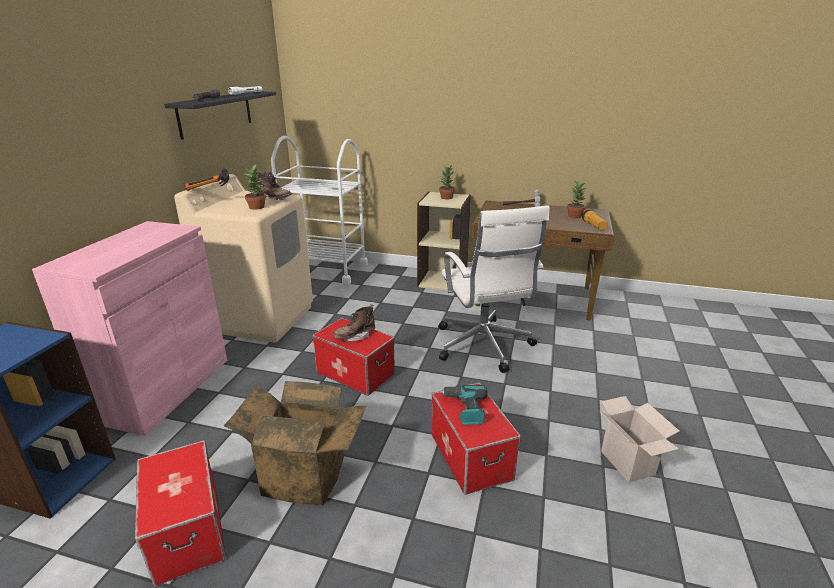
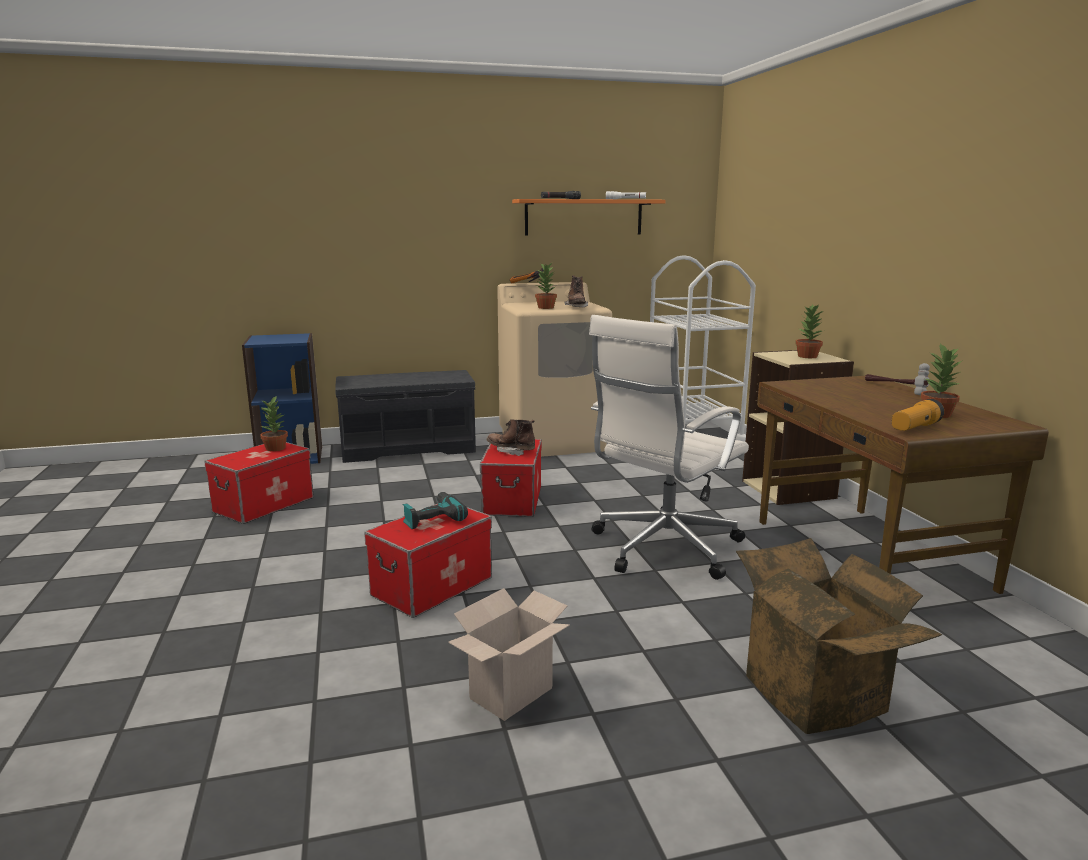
camera: 60 degrees right, 10 degrees down
(164, 389) = (409, 448): pink cabinet -> grey bench
(171, 465) = (276, 448): none -> potted plant
(216, 113) = (584, 217): black shelf -> orange shelf
(307, 473) = (350, 522): cardboard box -> cardboard box (821, 693)

